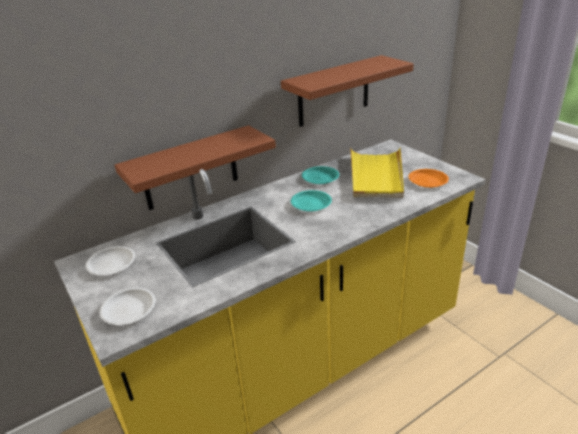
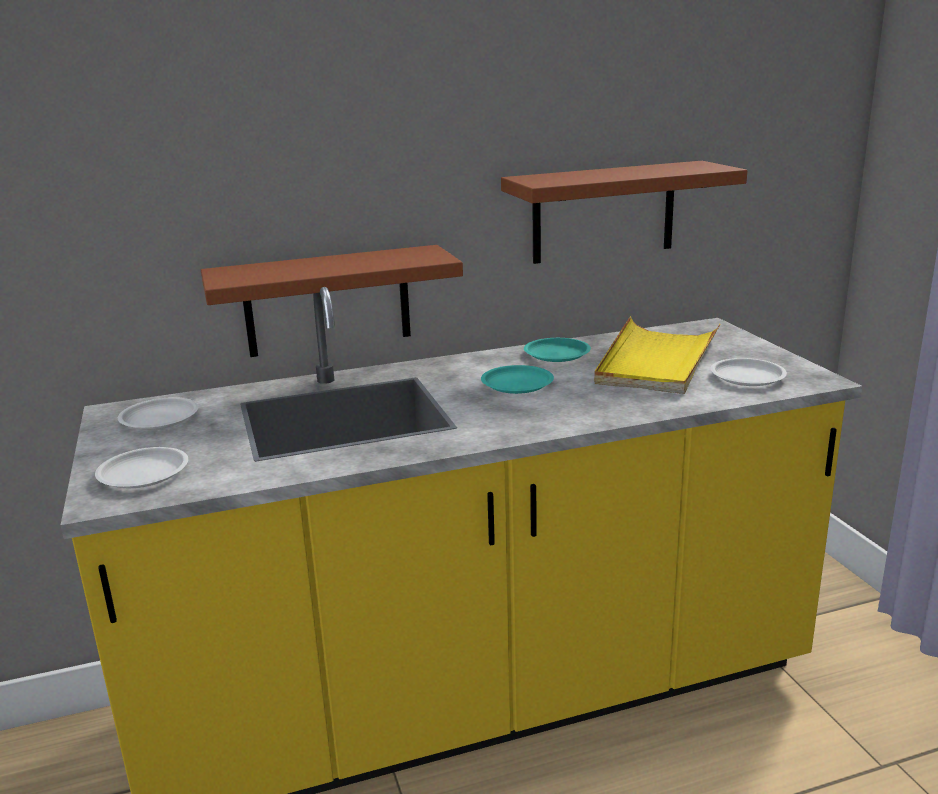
camera: 15 degrees right, 10 degrees down
(428, 180) = (748, 377): orange plate -> white plate

